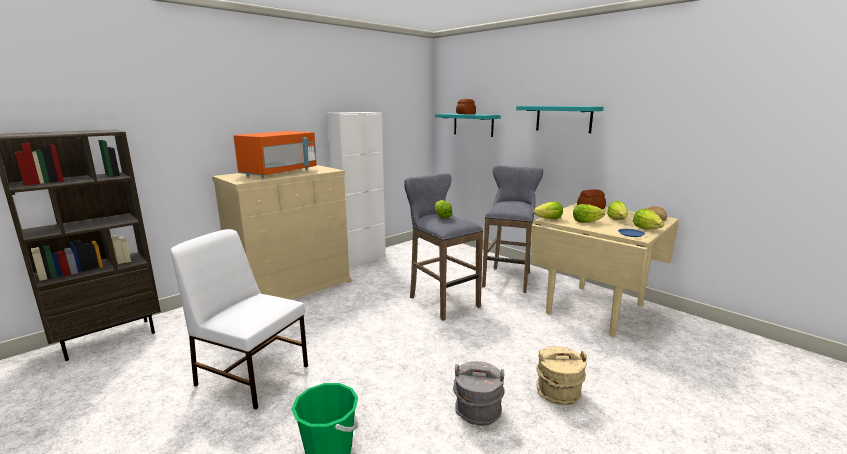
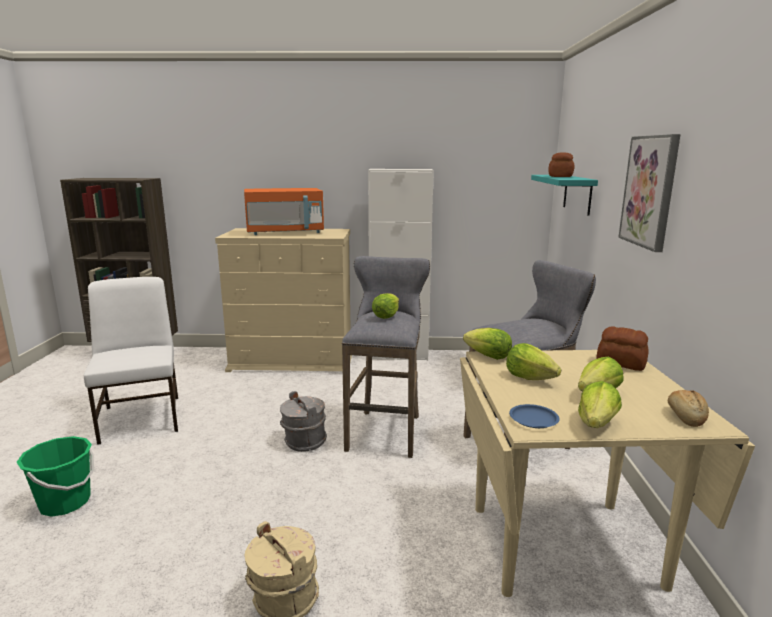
camera: 45 degrees right, 0 degrees up
(477, 412) = (188, 554): grey bucket -> grey bucket (304, 441)
(563, 119) = (649, 191): turquoise shelf -> picture

